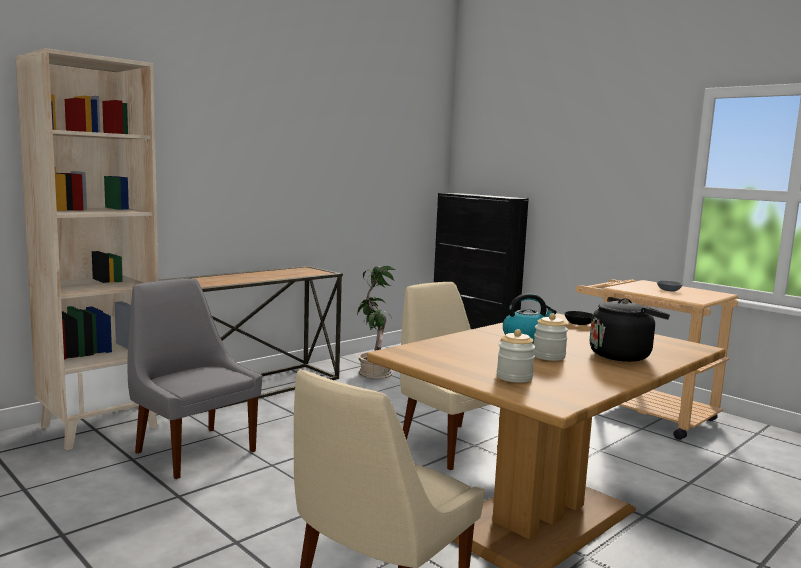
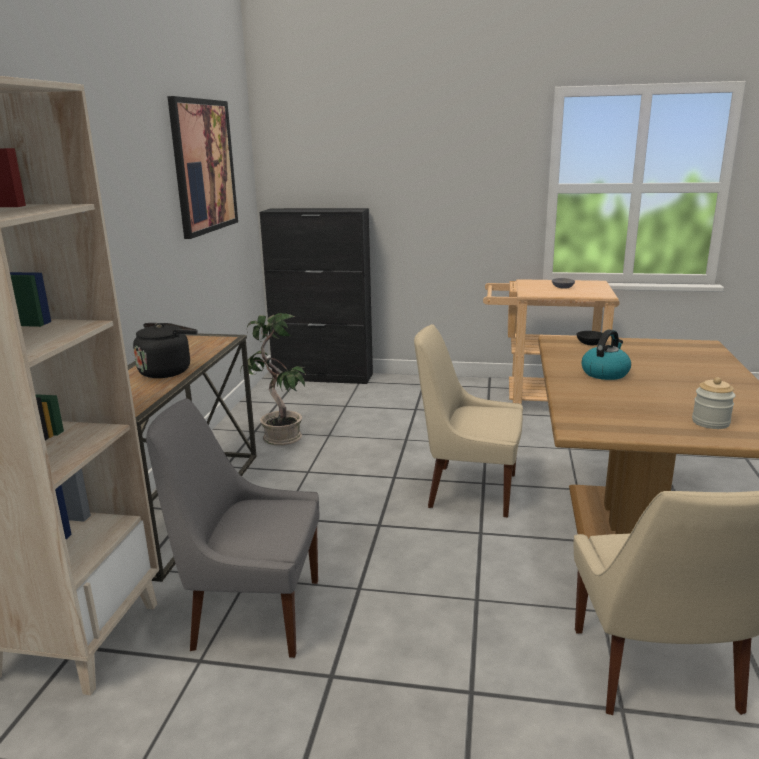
camera: 35 degrees left, 10 degrees up
(373, 147) = (204, 166): none -> picture
(549, 356) = (668, 389): jar -> none
(622, 355) = (697, 370): black kettle -> black kettle (167, 371)

